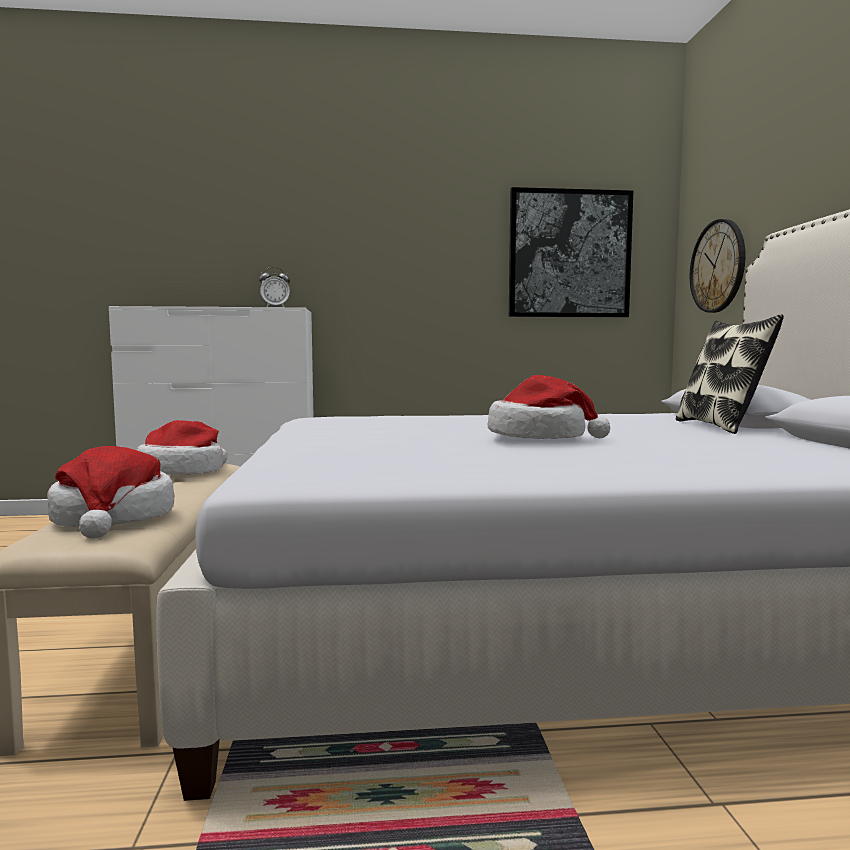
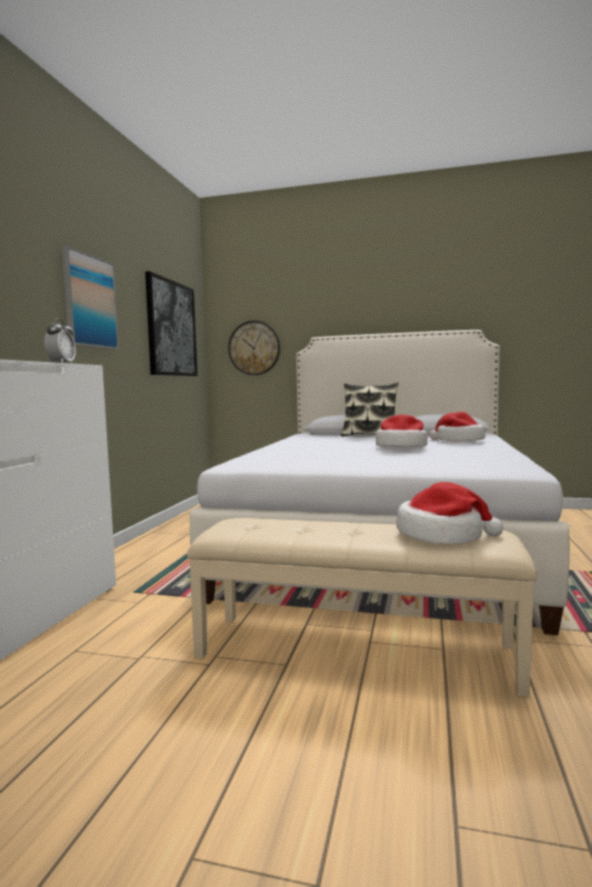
camera: 70 degrees left, 0 degrees up
(183, 472) = (263, 527): hat -> hat (458, 441)
(397, 241) = (90, 301): none -> picture

